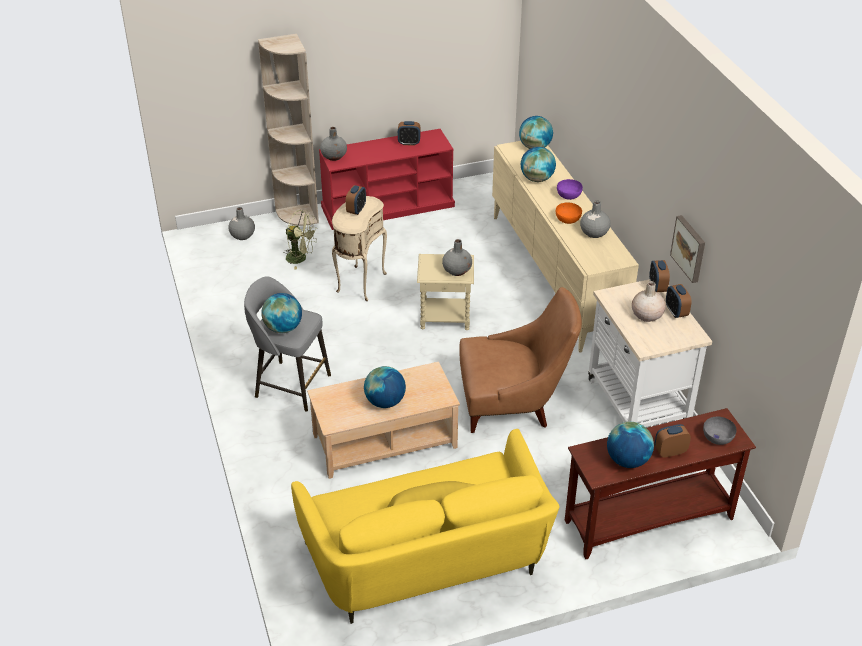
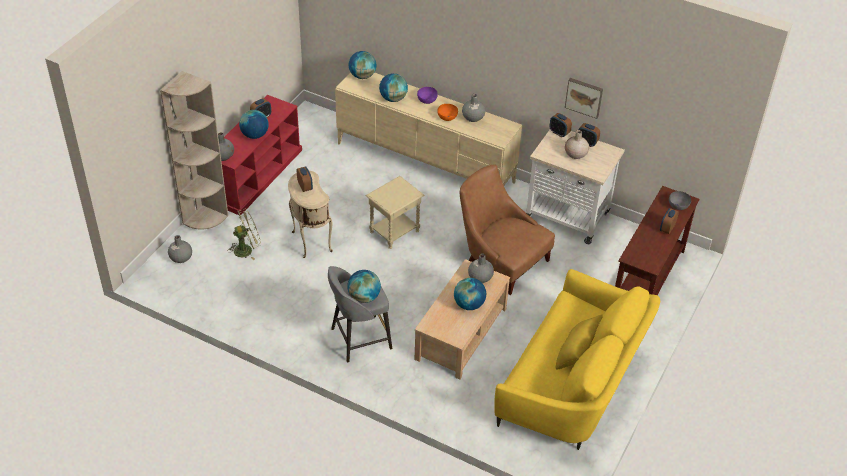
camera: 45 degrees left, 5 degrees up
(457, 270) = (405, 192): grey vase -> grey vase (480, 277)
(514, 401) = (500, 259): brown armchair -> brown armchair turned 90 degrees counterclockwise
(627, 460) = (654, 247): globe -> globe (254, 135)

